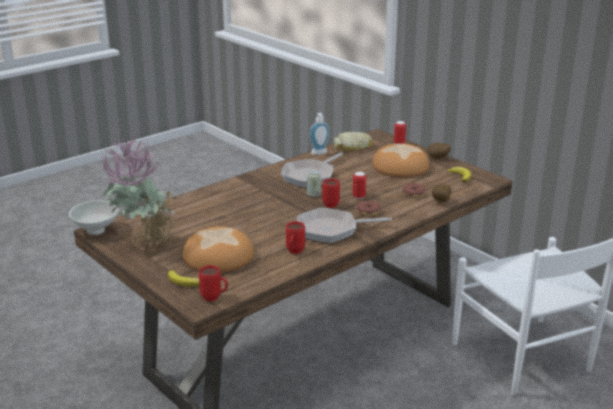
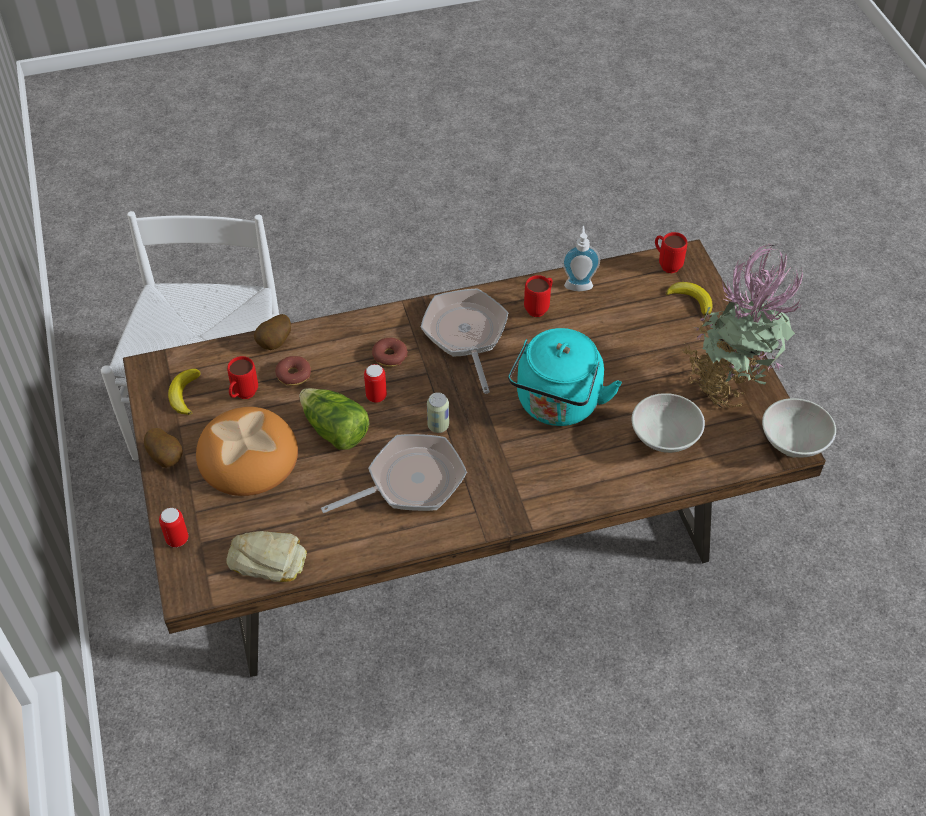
camera: 155 degrees left, 25 degrees up
(179, 215) = (662, 442): none -> white bowl
(219, 256) = (636, 332): bread -> none
(251, 215) = (557, 405): none -> turquoise kettle
(320, 153) = (344, 555): soap dispenser -> soap dispenser (578, 284)
(330, 203) = (428, 394): red mug -> red mug (243, 396)
(331, 230) = (466, 335): frying pan -> frying pan turned 120 degrees counterclockwise
(367, 182) = (334, 430): none -> lettuce

